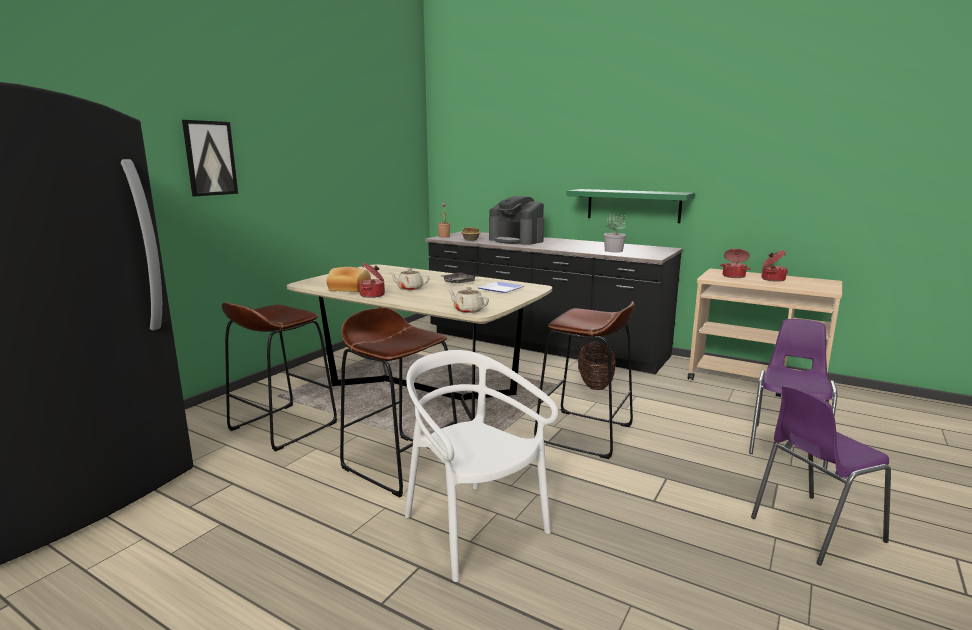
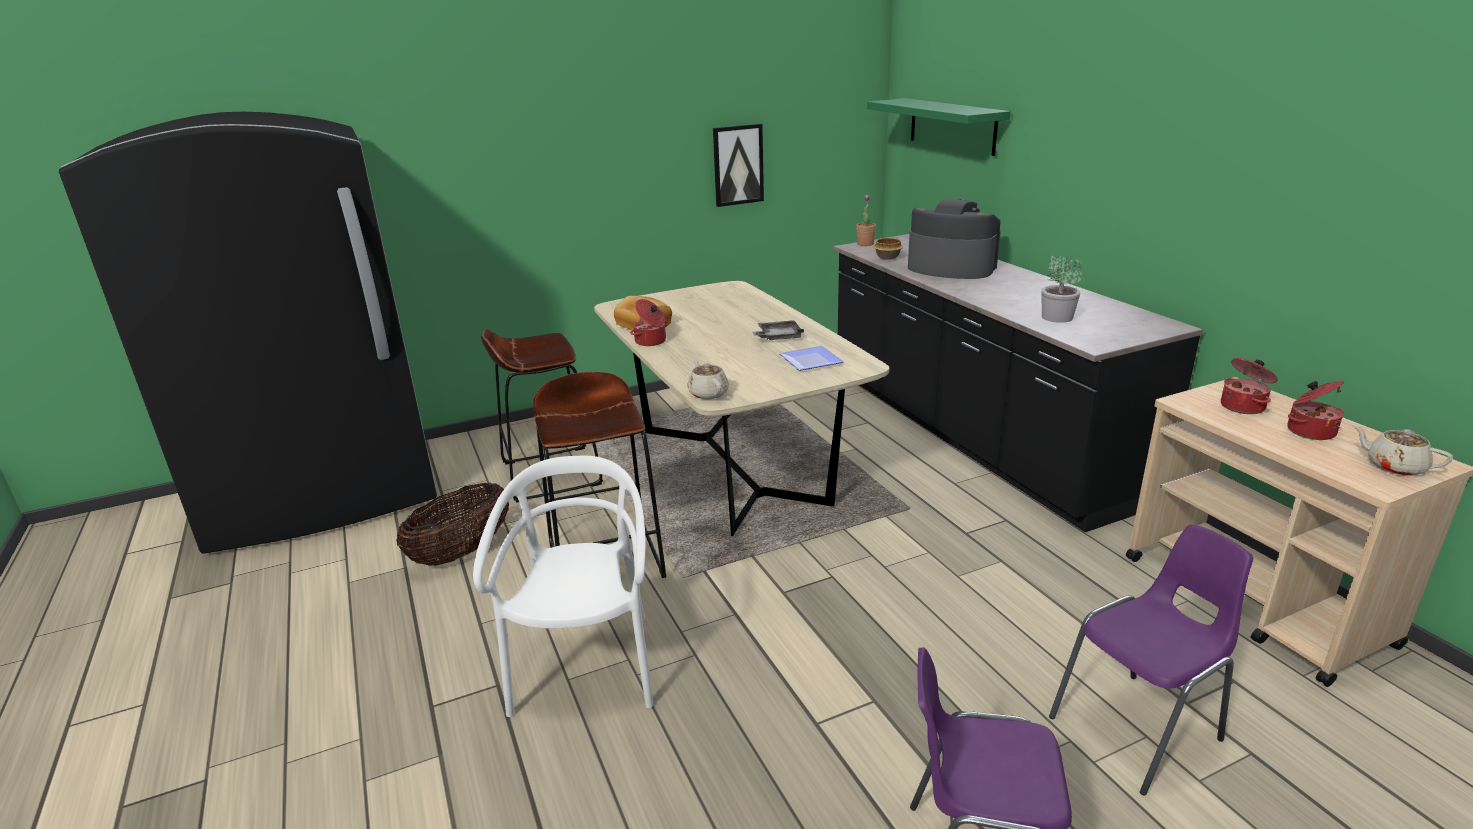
camera: 35 degrees right, 10 degrees up
(210, 158) = (524, 146): picture -> picture (738, 165)
(409, 288) = (707, 337): beige teapot -> beige teapot (1394, 466)
(516, 240) = (950, 268): coffee machine -> coffee machine turned 135 degrees clockwise
(584, 434) = (850, 595): brown stool -> none
(595, 385) = (963, 523): basket -> basket (462, 552)
(633, 205) = (1138, 237): green shelf -> green shelf (952, 126)

